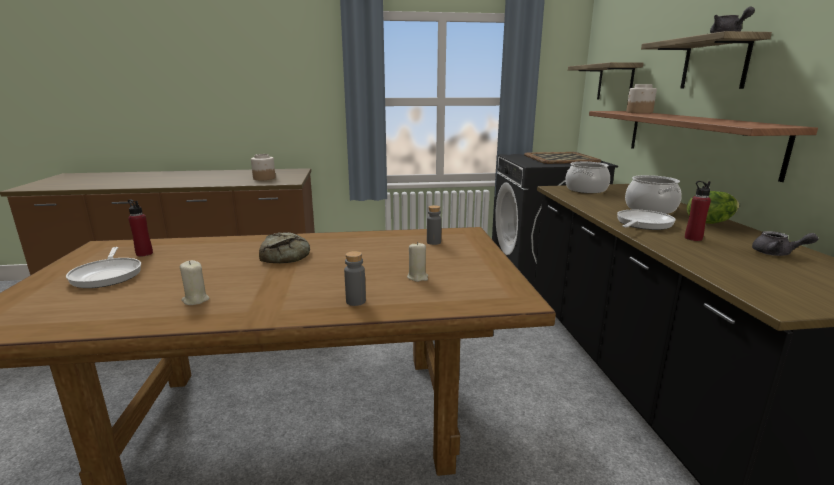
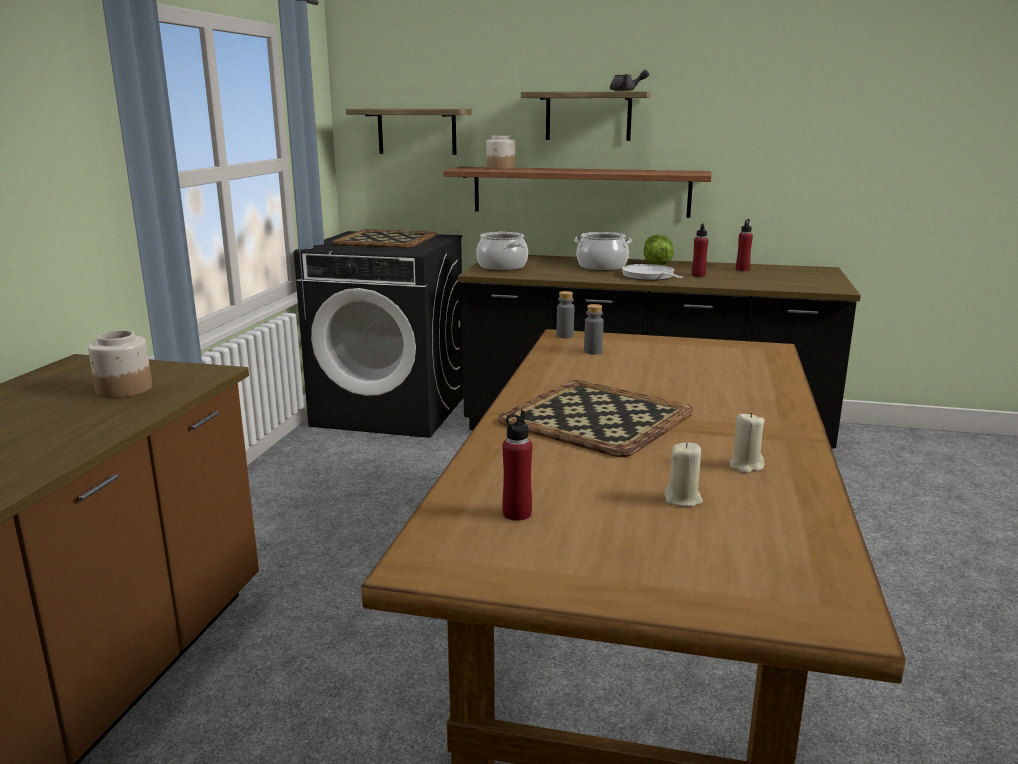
camera: 70 degrees left, 0 degrees up
(108, 275) = (621, 533): frying pan -> none
(287, 255) = (595, 417): bread -> tray
(356, 301) = (764, 396): grey bottle -> grey bottle (565, 336)
(417, 277) = (705, 369): beige candle -> beige candle (683, 499)
(777, 253) = (742, 269): grey teapot -> red bottle

